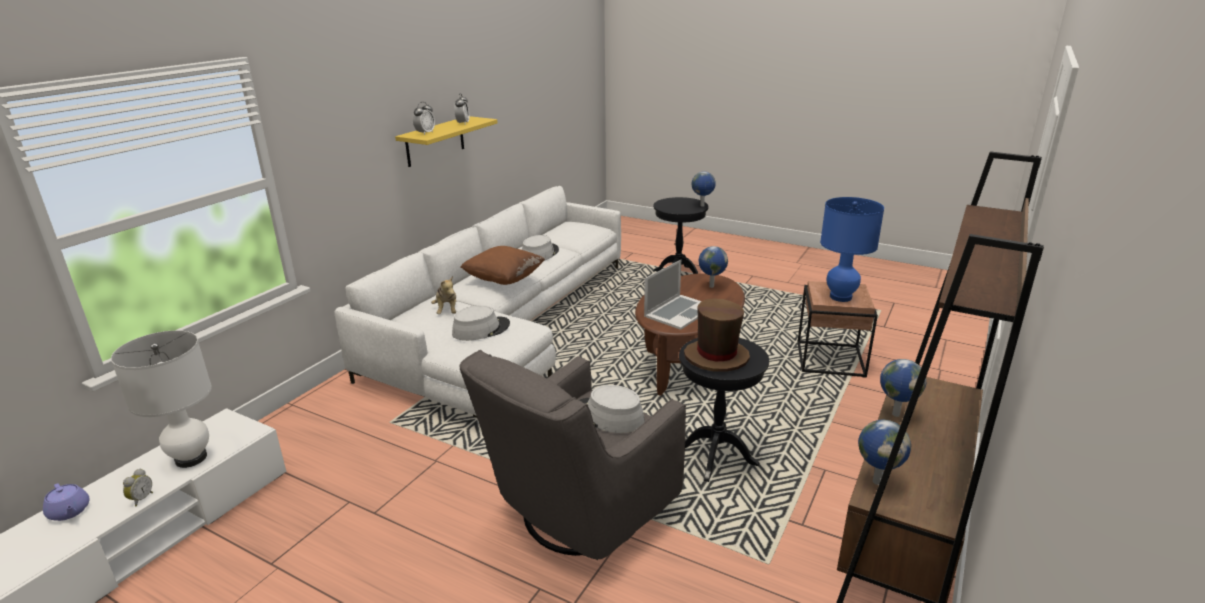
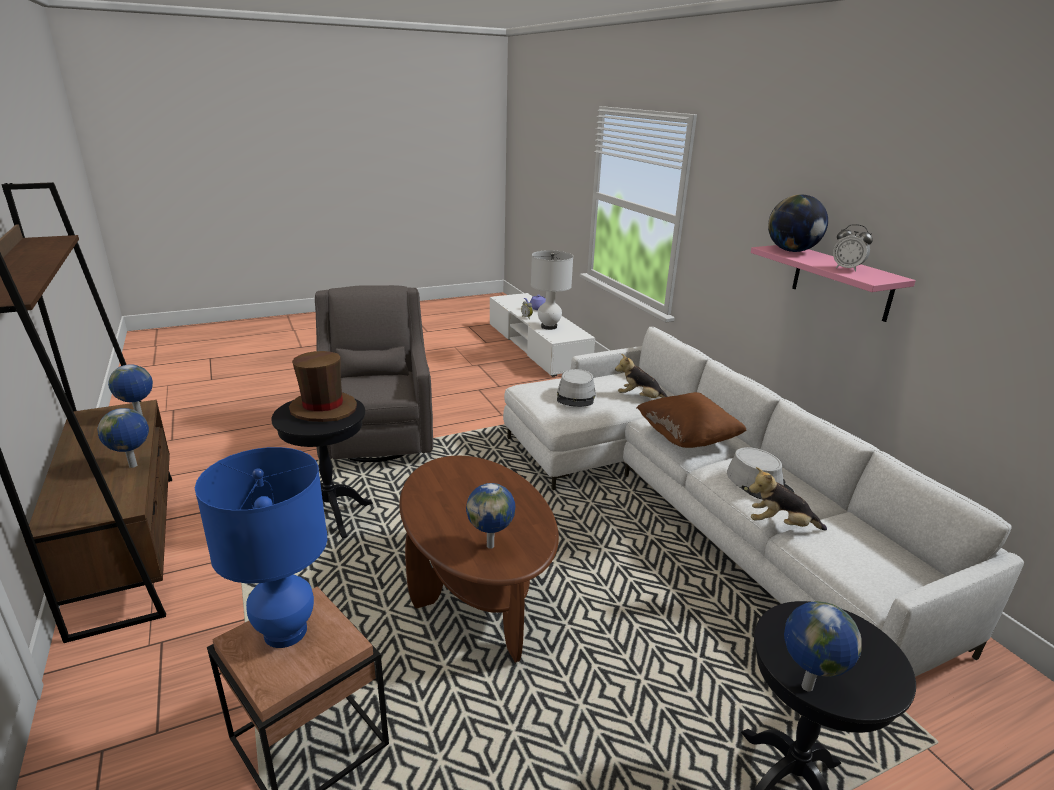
camera: 125 degrees right, 0 degrees up
(425, 133) = (792, 251): alarm clock -> globe
(435, 141) = (841, 282): yellow shelf -> pink shelf
(575, 246) = (780, 525): none -> plush toy
(608, 416) = (370, 387): grey hat -> none
(679, 312) = (462, 486): laptop -> none

